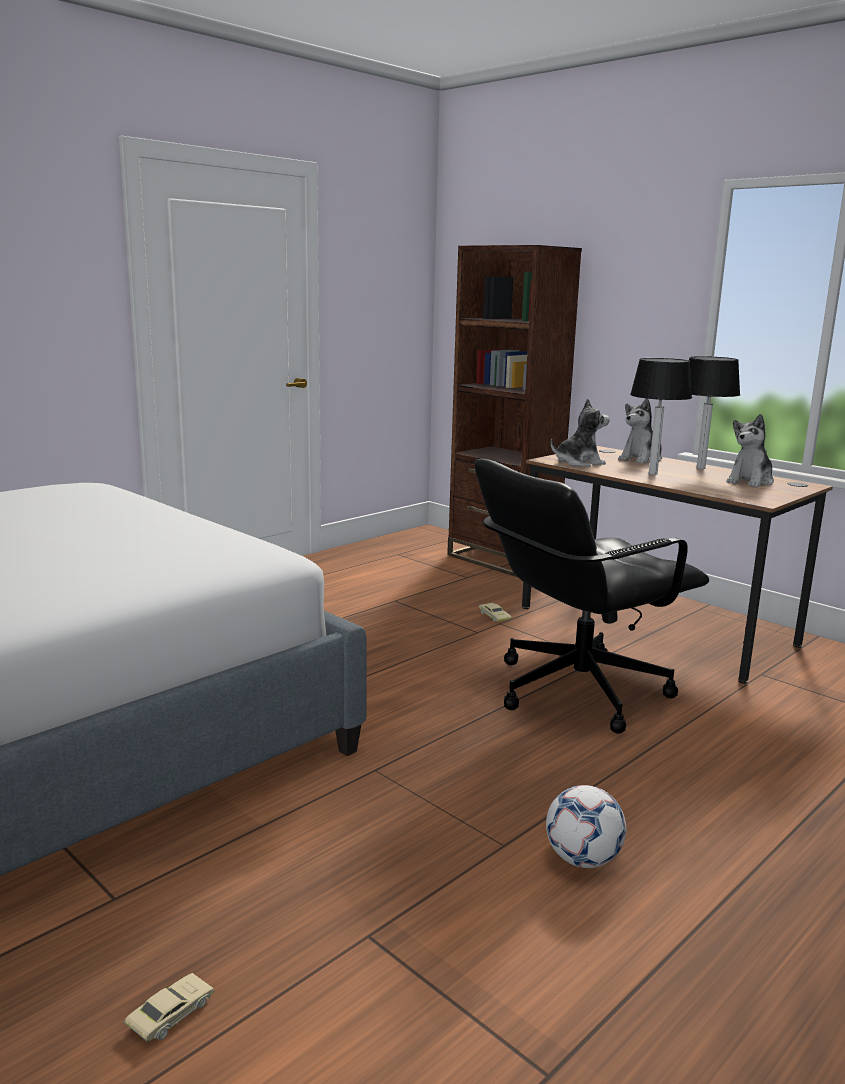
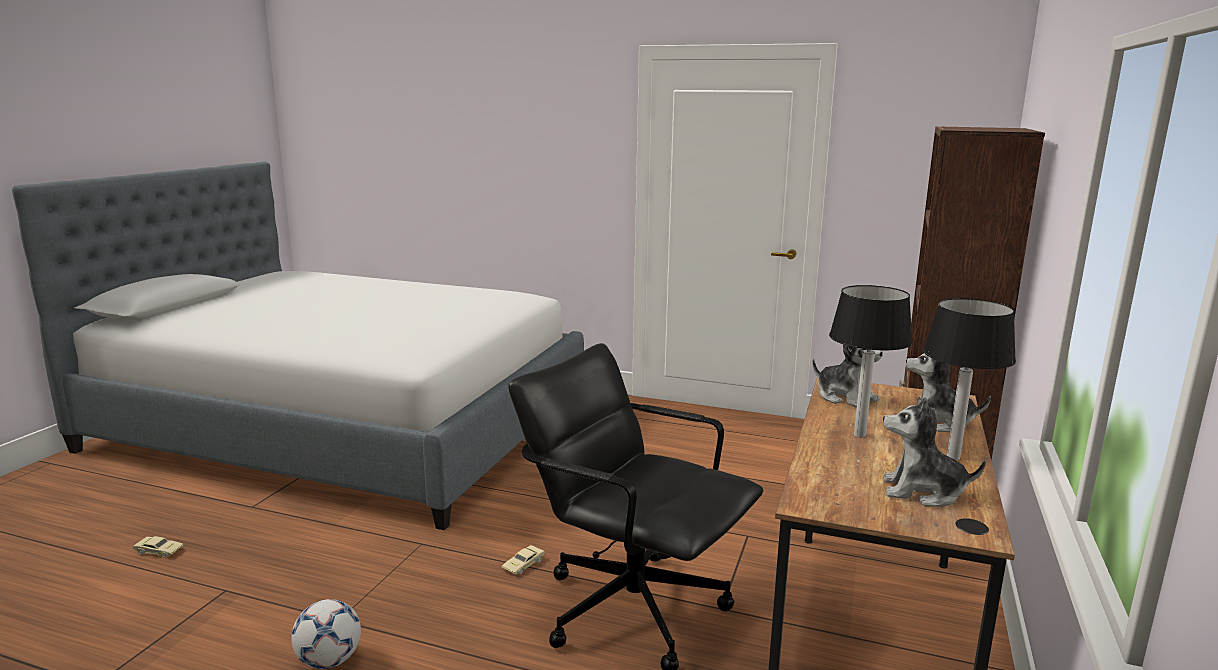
camera: 65 degrees right, 0 degrees up
(494, 616) = (762, 529): beige toy car -> beige toy car (523, 564)

